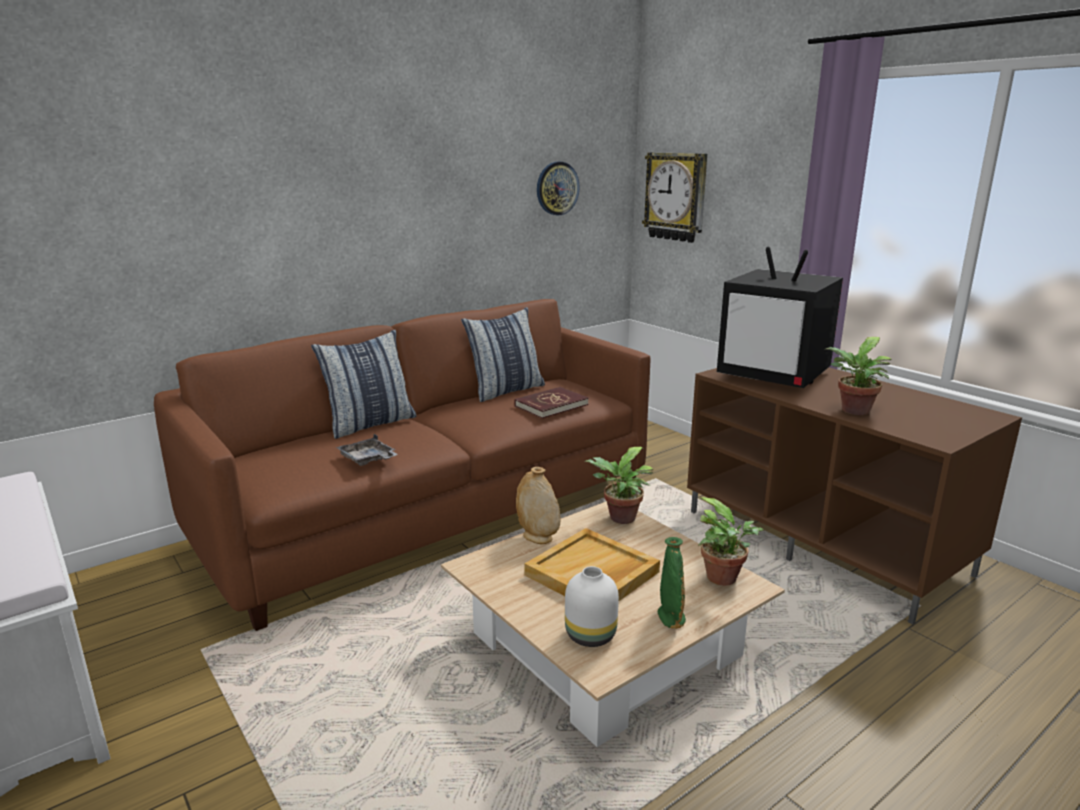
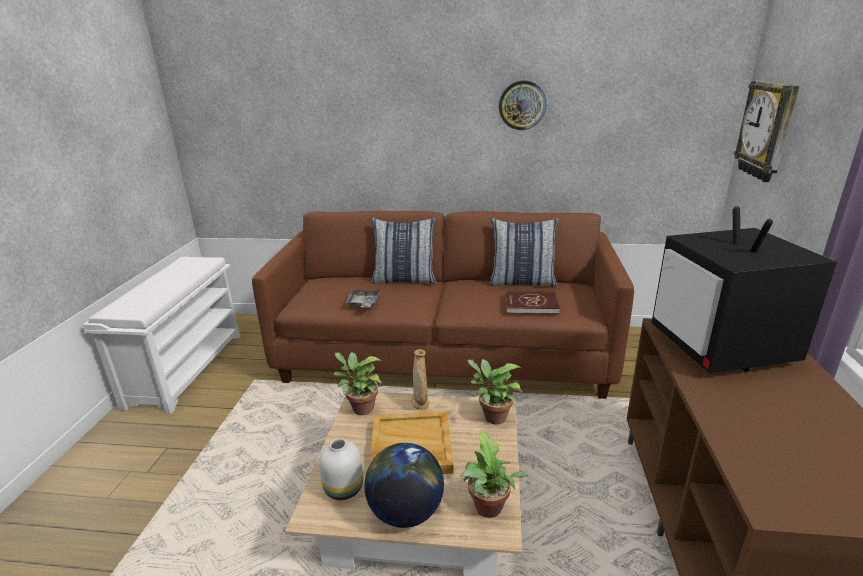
camera: 45 degrees right, 5 degrees up
(557, 188) = (637, 114): wall clock -> wall clock (522, 105)
(671, 617) = (405, 512): green vase -> globe
(853, 411) = (731, 422): potted plant -> potted plant (360, 408)

